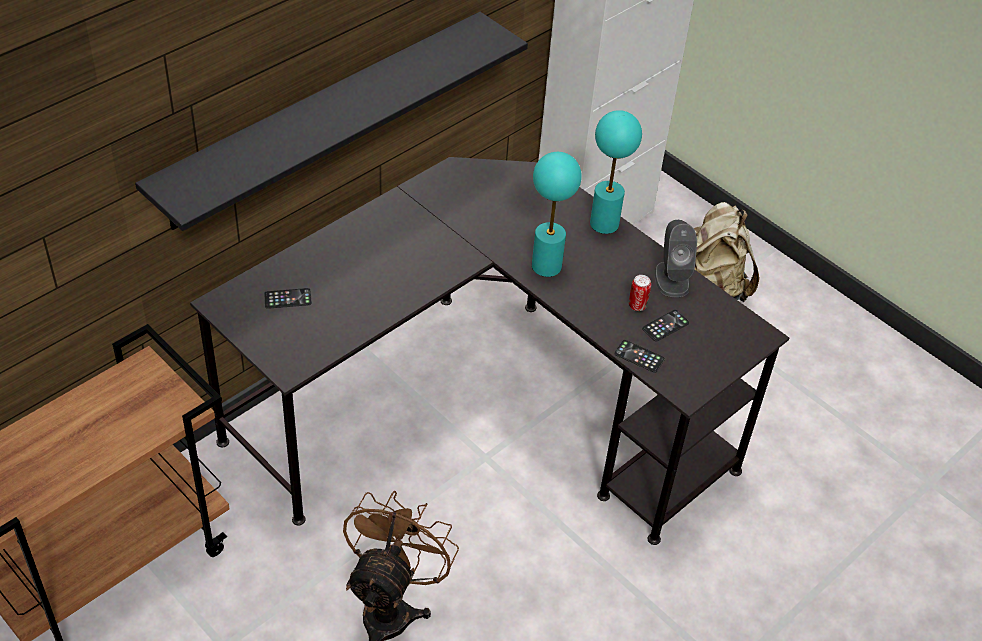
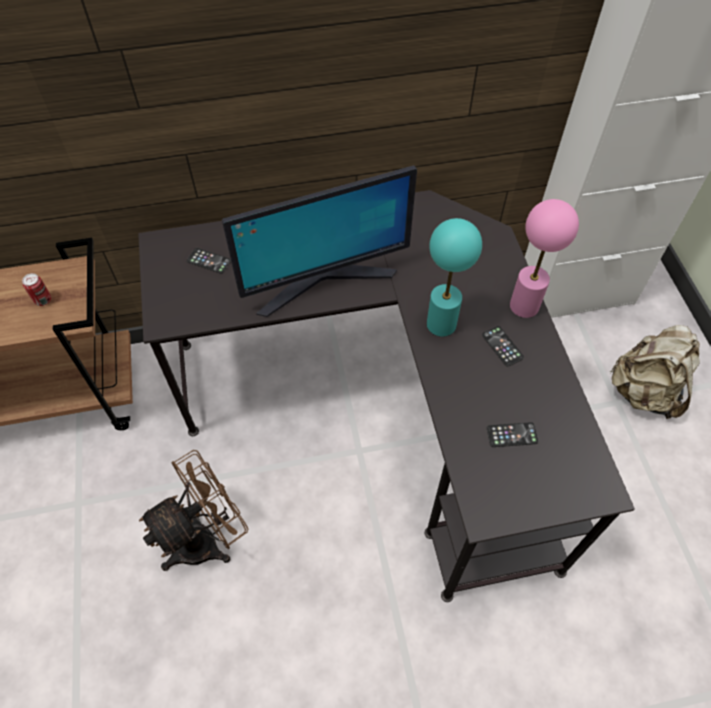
camera: 35 degrees right, 10 degrees up
(322, 119) = (283, 111): black shelf -> none
(413, 272) = (323, 280): none -> monitor
(604, 223) = (524, 305): turquoise table lamp -> pink table lamp
(637, 305) = (499, 401): can -> can (43, 300)
(639, 356) = (464, 454): phone -> phone (502, 346)
(671, 278) = (552, 389): grey speaker -> none

